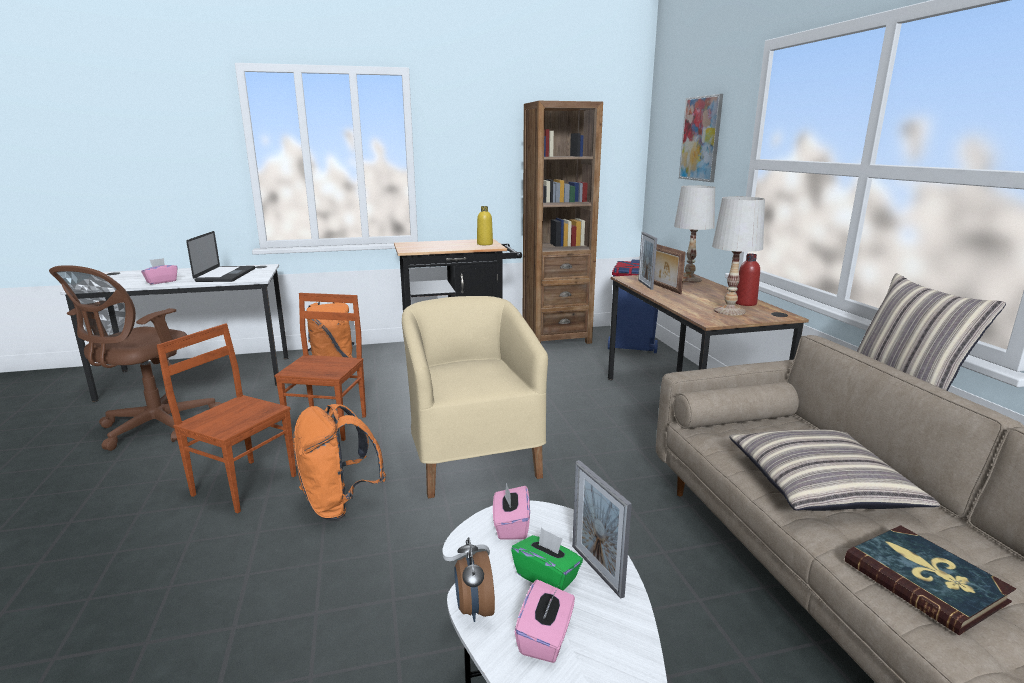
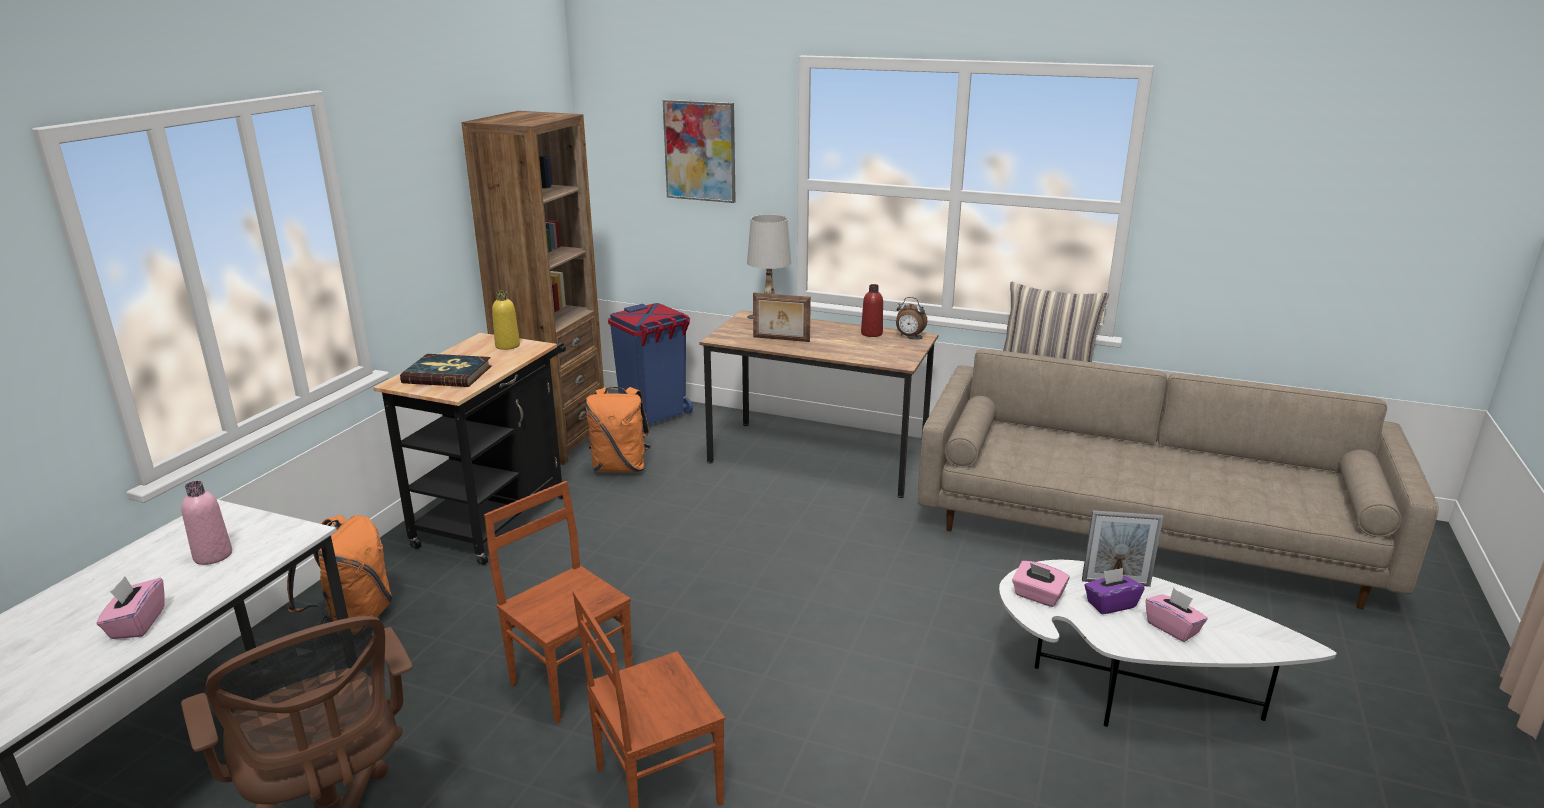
camera: 55 degrees left, 5 degrees up
(225, 275) = (213, 556): laptop -> pink bottle
(339, 504) = (780, 719): orange backpack -> orange backpack (620, 467)
(472, 458) = (778, 604): beige armchair -> none
(474, 609) = (1128, 645): alarm clock -> alarm clock (909, 336)
(546, 576) = (1110, 604): green tissue box -> purple tissue box
(645, 284) = (756, 341): picture frame -> none
(729, 311) = (884, 347): white table lamp -> none
(820, 486) = (1086, 463): pillow -> none
(924, 581) = (1199, 486): book -> book (447, 374)

